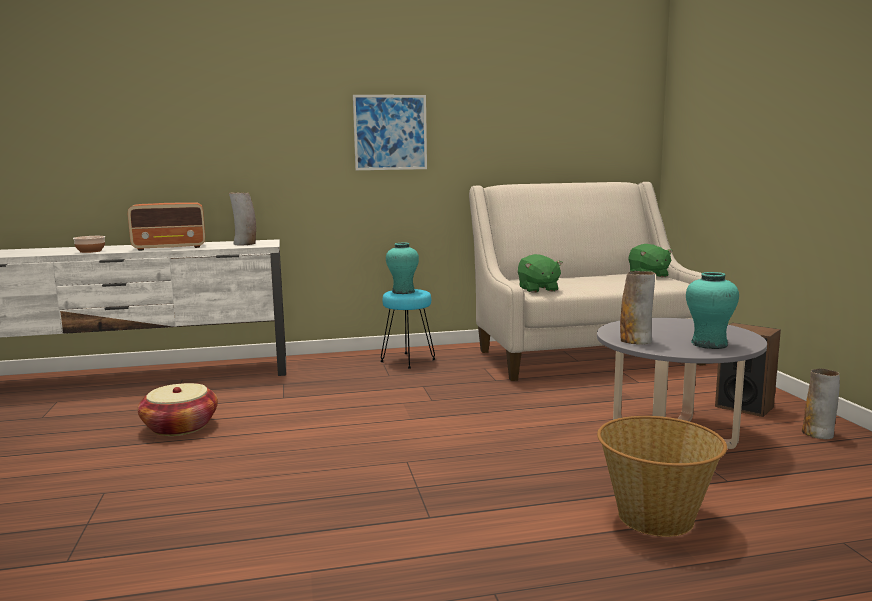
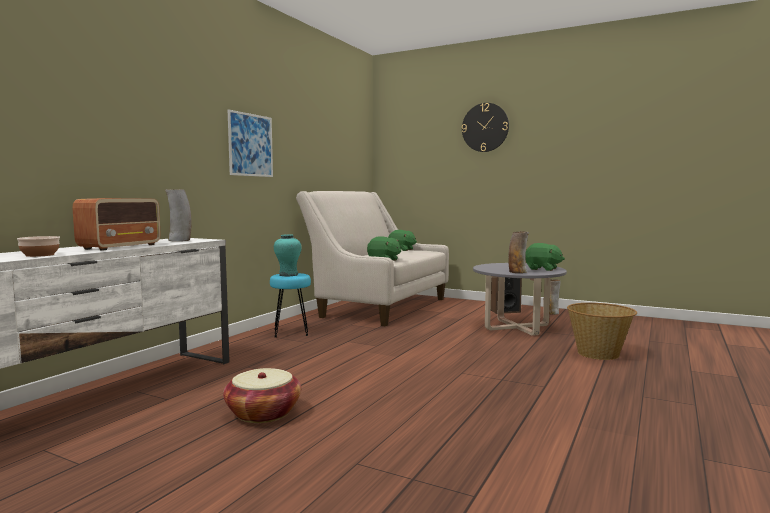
camera: 50 degrees left, 5 degrees down
(709, 344) = (542, 269): turquoise vase -> green plush toy
(789, 67) = (485, 127): none -> wall clock

